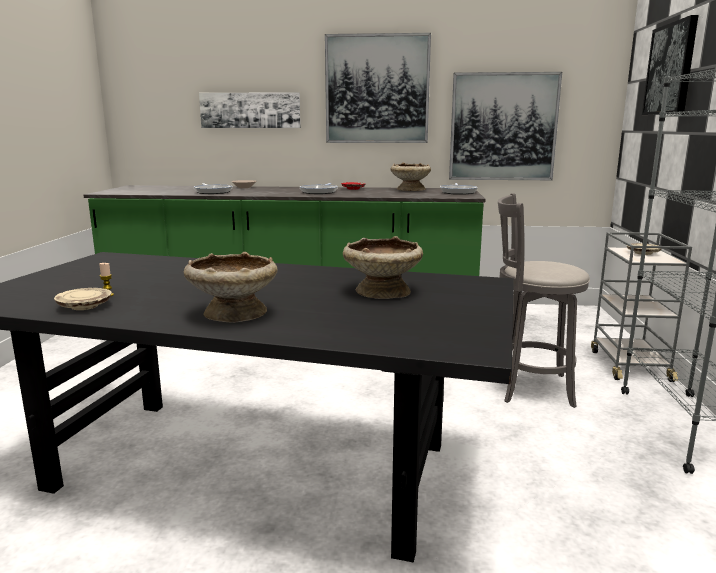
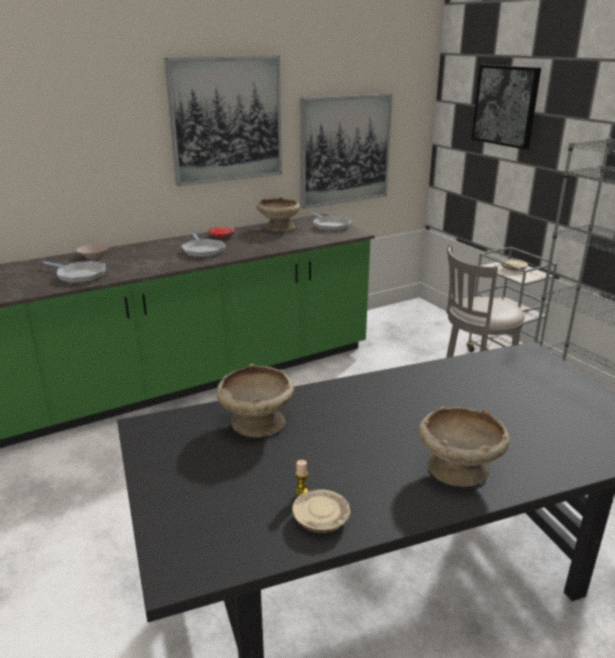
camera: 35 degrees left, 10 degrees up
(250, 110) = (77, 156): picture -> none
(382, 291) = (493, 392): beige bowl -> beige bowl (256, 422)

